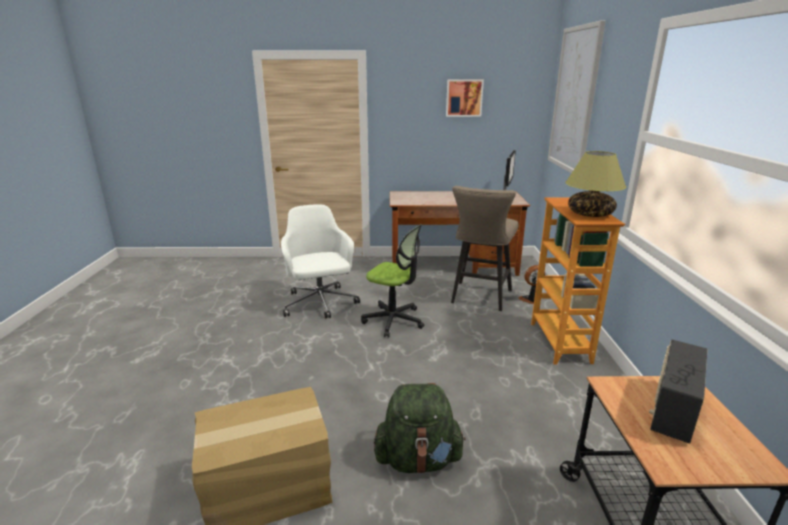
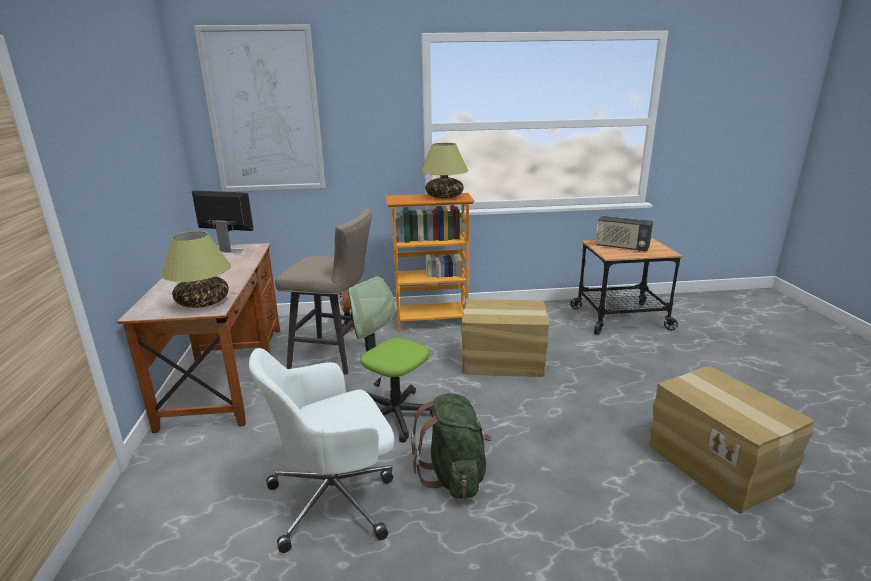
camera: 95 degrees left, 0 degrees up
(393, 320) = (394, 415): office chair -> office chair turned 75 degrees counterclockwise
(409, 200) = (202, 302): none -> table lamp
(418, 460) = (622, 387): green backpack -> green backpack (454, 475)
(464, 98) = (131, 126): picture -> none
(477, 378) = (502, 361): none -> cardboard box

